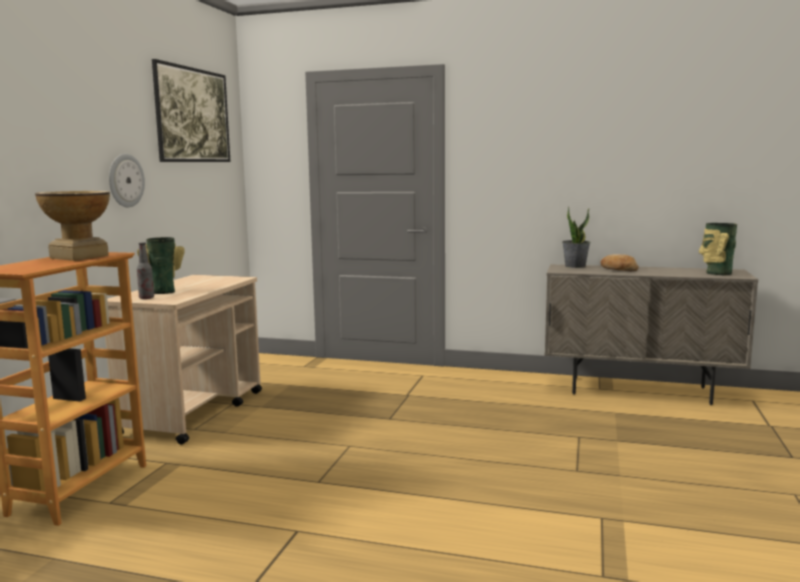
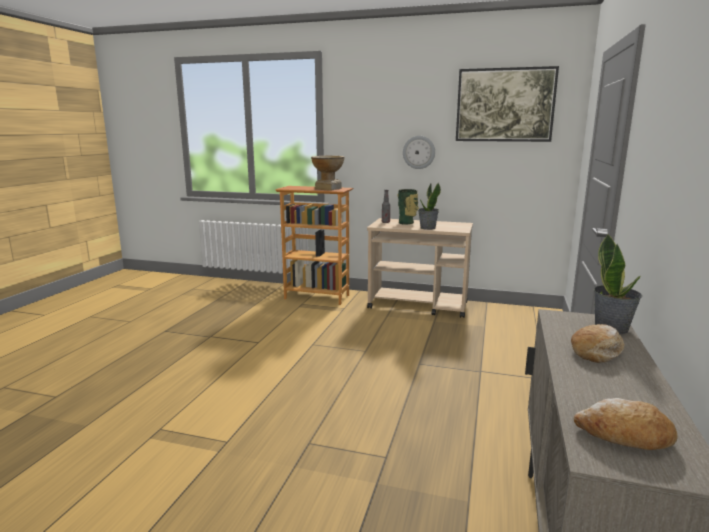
camera: 90 degrees right, 5 degrees up
(214, 286) = (427, 228): none -> potted plant
(717, 273) = (624, 436): vase -> bread

